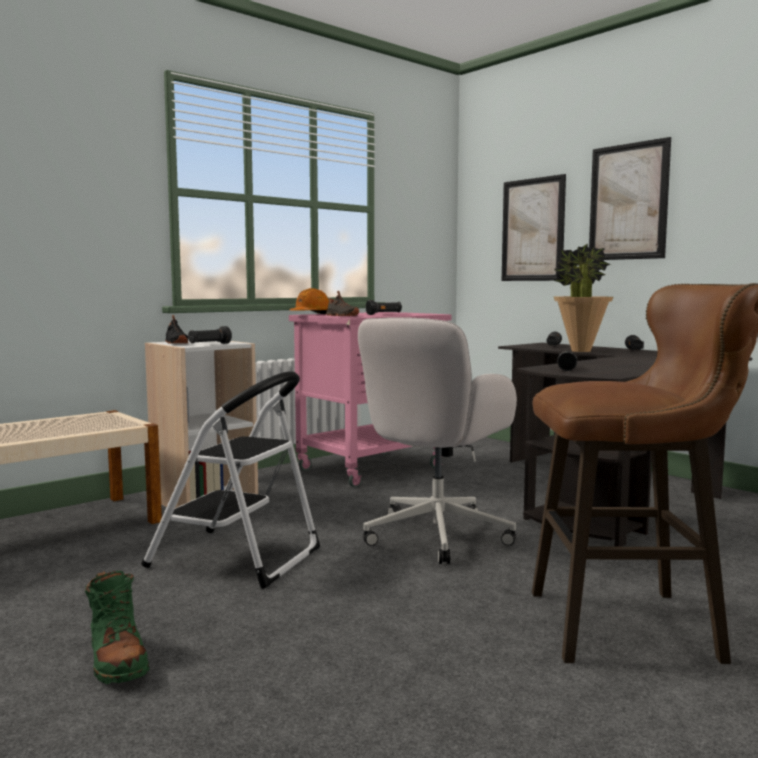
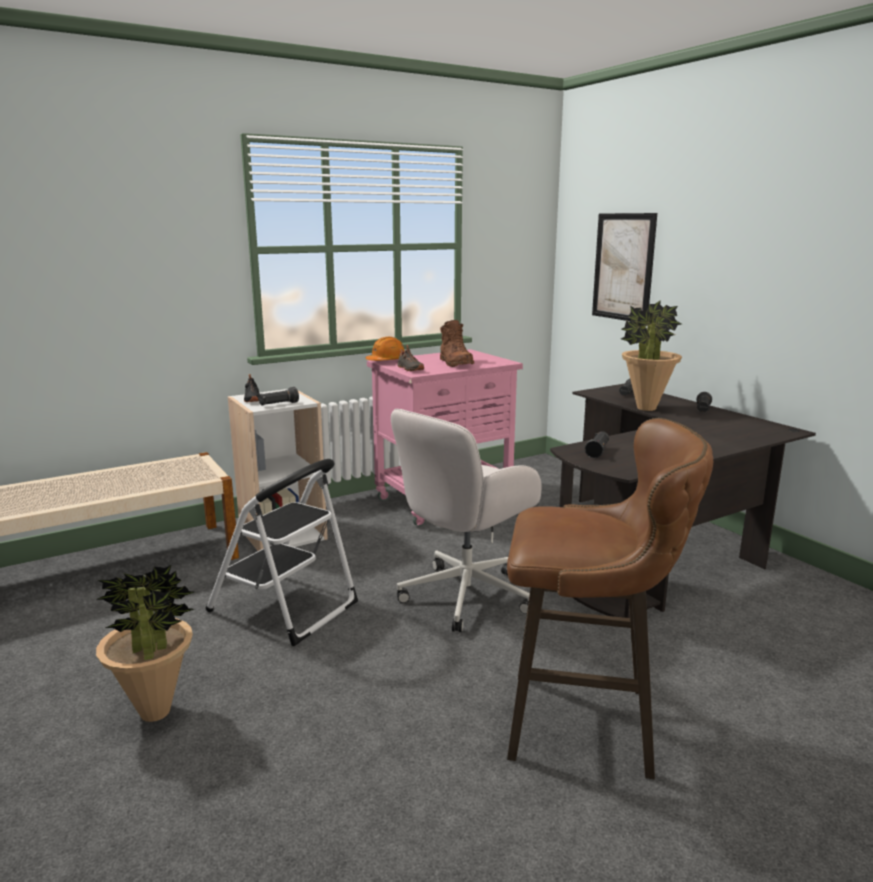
camera: 10 degrees right, 10 degrees up
(117, 660) = (156, 712): green boot -> potted plant
(384, 314) = (455, 363): black flashlight -> brown boot
(628, 202) = (714, 251): picture -> none

